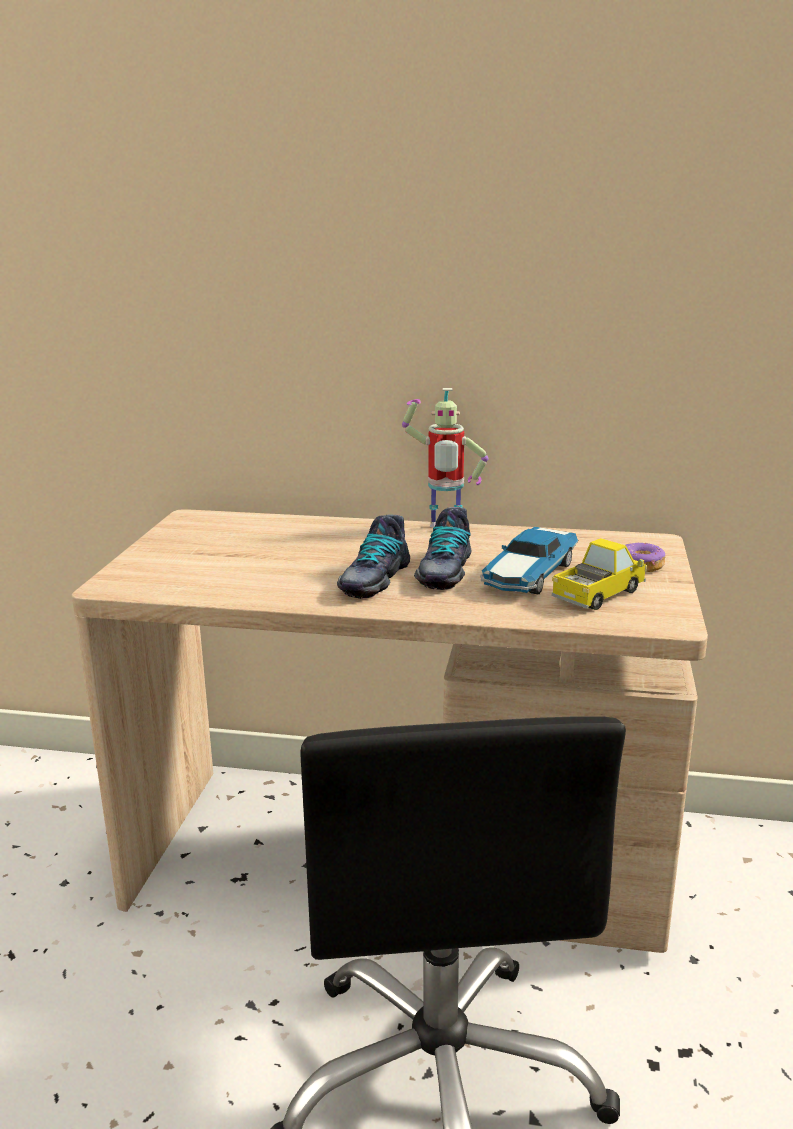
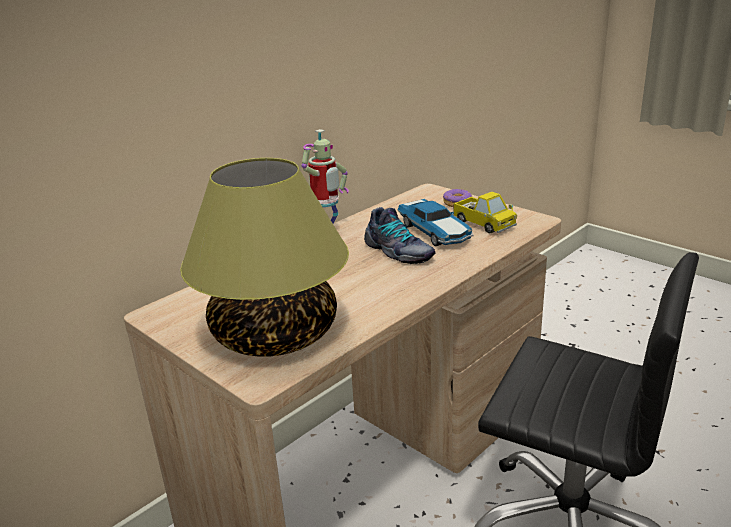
camera: 55 degrees left, 5 degrees up
(195, 568) = (274, 334): none -> table lamp
(373, 579) = (383, 276): shoe -> none
(598, 595) = (483, 224): toy truck -> toy truck turned 150 degrees clockwise

